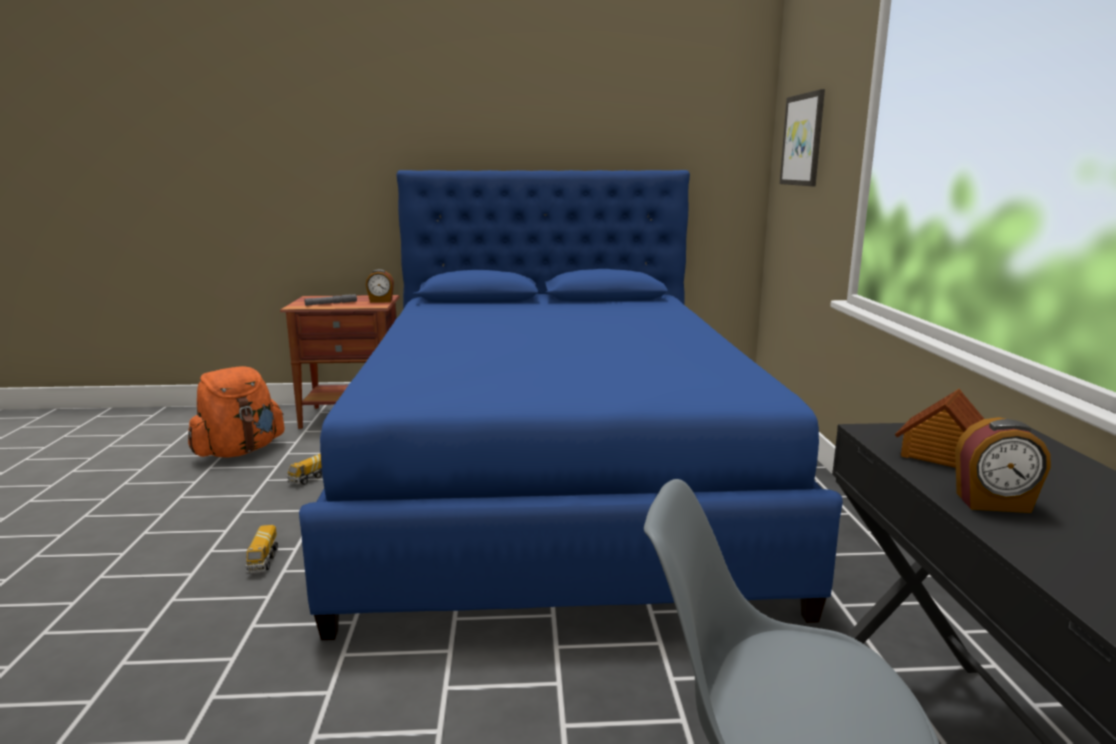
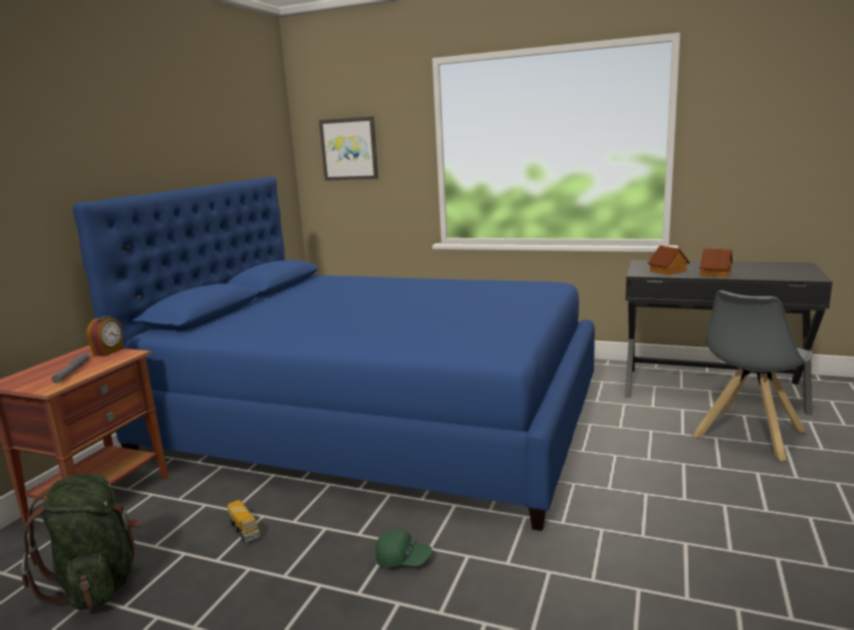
camera: 65 degrees left, 0 degrees up
(239, 451) = (97, 583): orange backpack -> green backpack
(263, 561) = (403, 559): toy truck -> green cap
(993, 503) = (715, 274): alarm clock -> toy house

